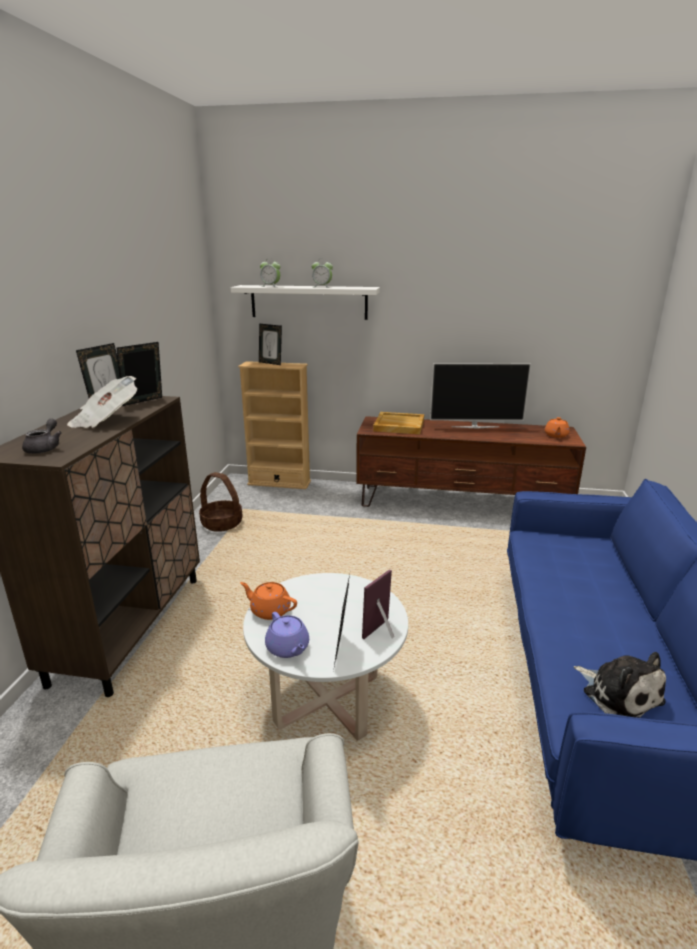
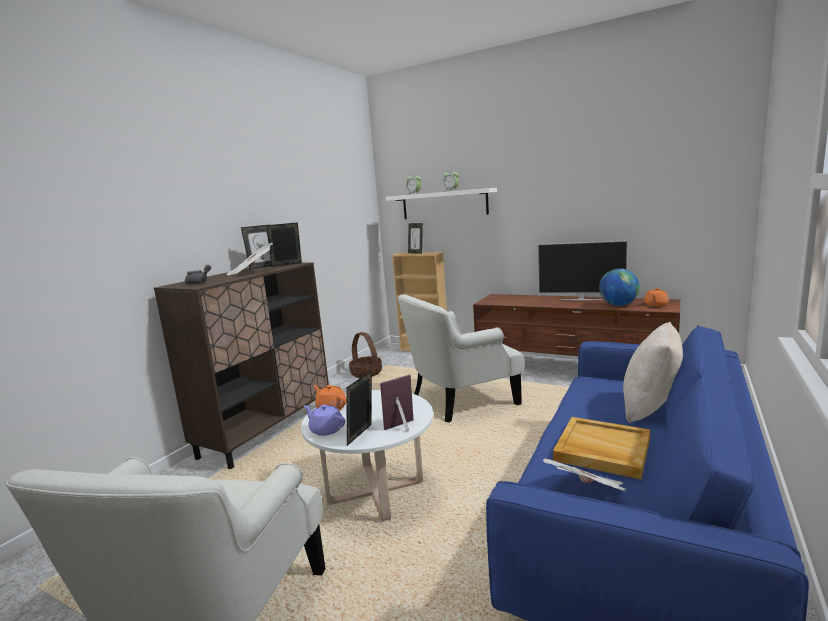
camera: 20 degrees right, 10 degrees down
(288, 648) = (326, 430): purple teapot -> purple teapot turned 135 degrees clockwise
(360, 555) = (460, 400): none -> white armchair
(398, 425) = (513, 299): beige tray -> beige tray (601, 450)
(519, 436) = (618, 305): none -> globe
(608, 569) = (651, 408): none -> beige pillow
(619, 694) = (587, 494): plush toy -> newspaper

